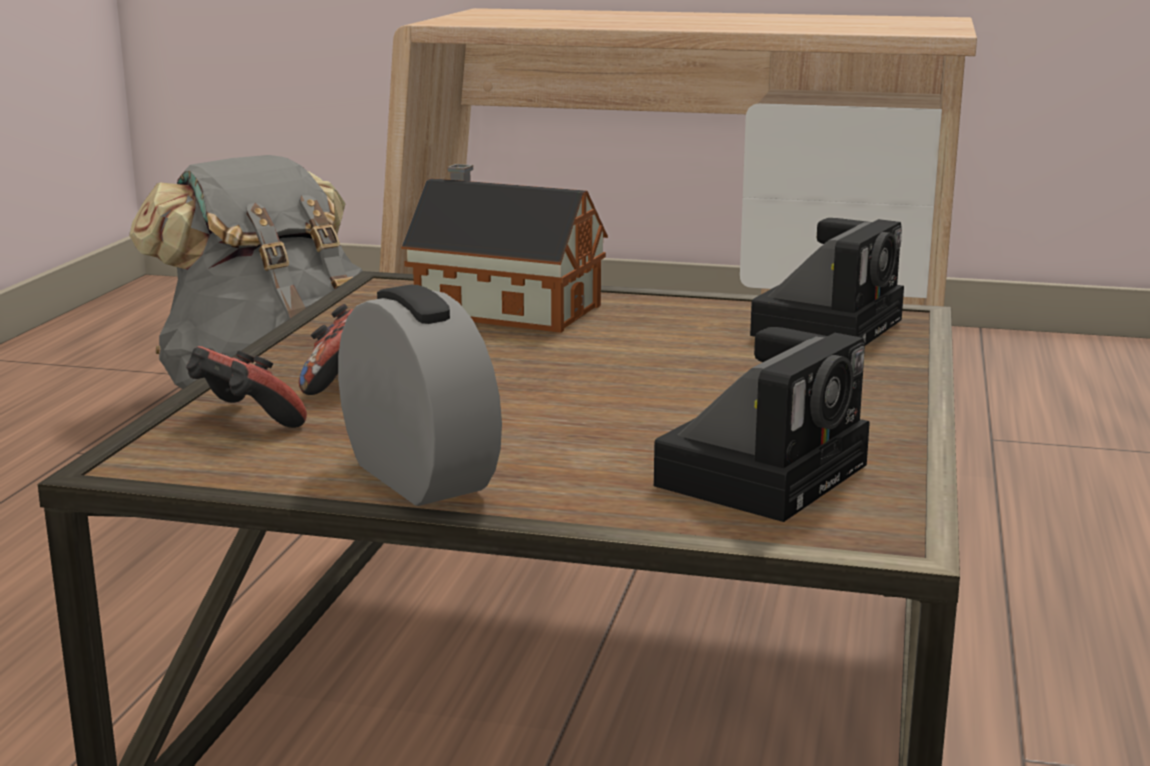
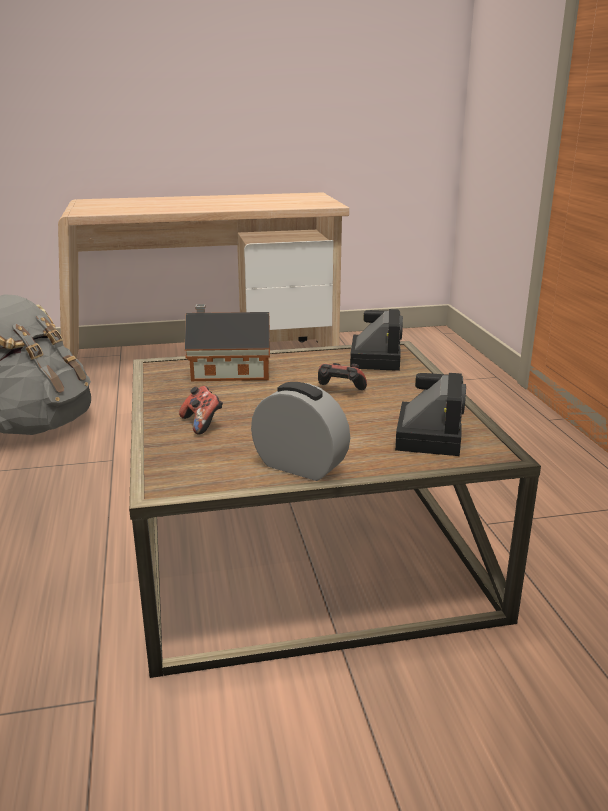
camera: 25 degrees left, 5 degrees up
(244, 422) = (185, 454): game controller -> game controller (340, 391)

